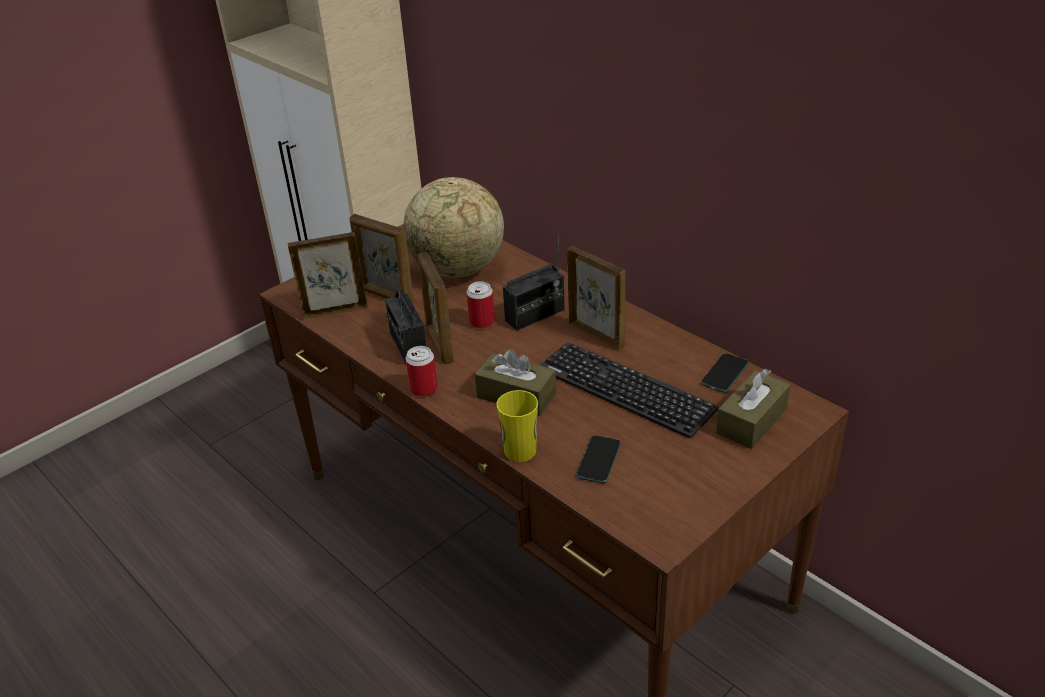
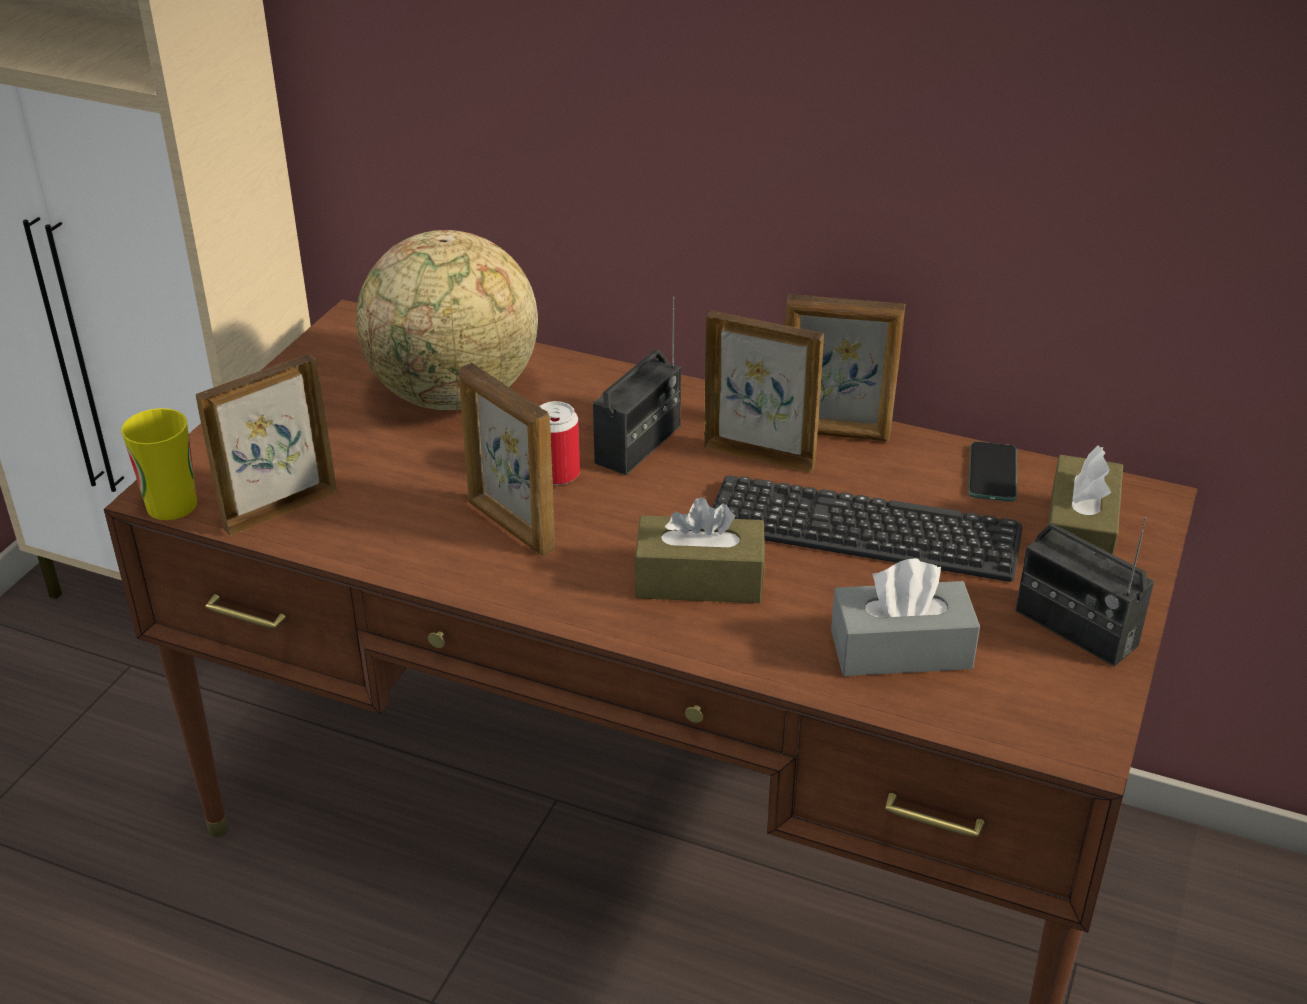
camera: 25 degrees left, 0 degrees up
(386, 296) = (356, 464): picture frame -> picture frame (834, 433)
(408, 346) = (456, 540): radio -> radio (1075, 628)
(424, 389) = (534, 605): can -> none
(520, 451) = (768, 666): cup -> cup (172, 505)
(599, 460) = (901, 649): phone -> grey tissue box

